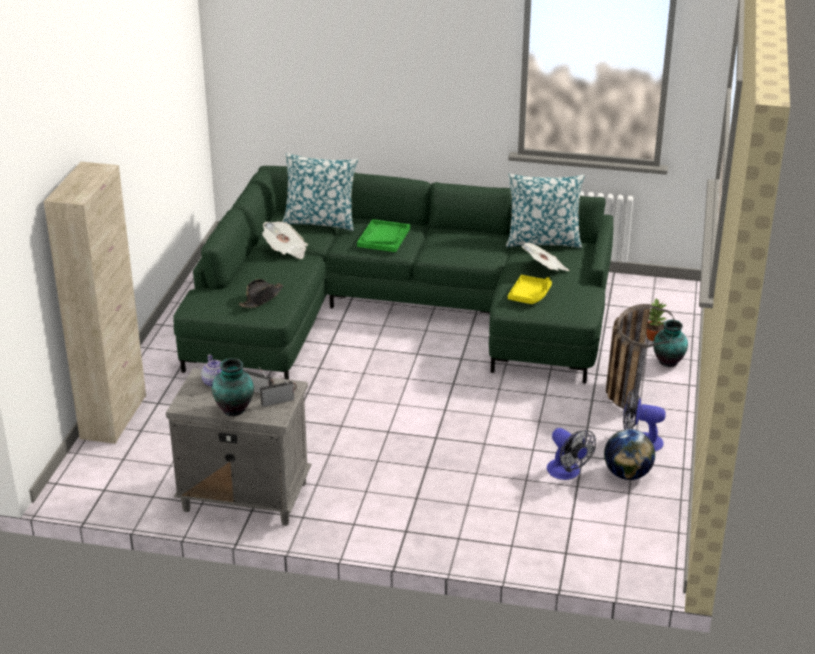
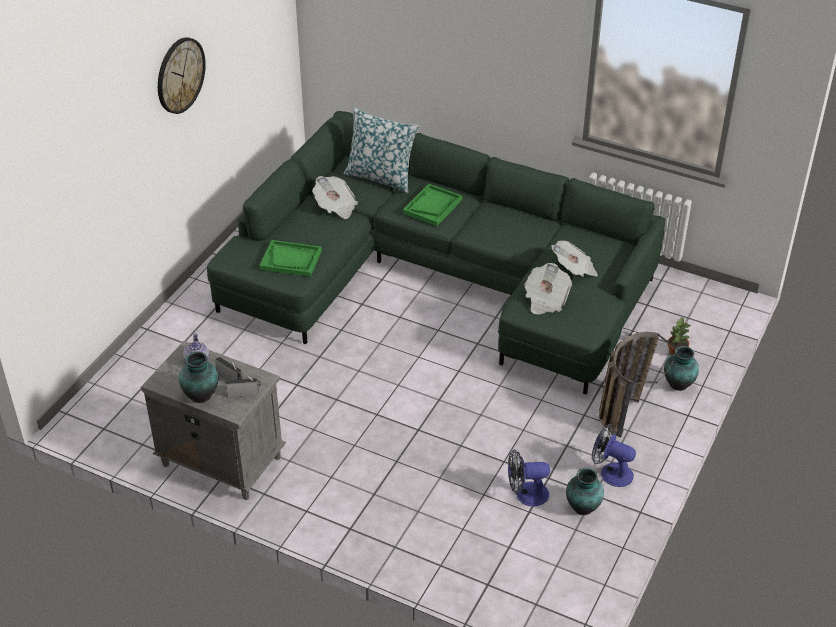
camera: 15 degrees right, 10 degrees up
(114, 417) = (140, 351): beige cabinet -> none
(126, 118) = (180, 75): none -> wall clock
(261, 298) = (291, 260): black hat -> green tray
(529, 295) = (545, 300): yellow tray -> newspaper
(543, 241) = (587, 235): pillow -> none
(567, 473) = (526, 494): fan -> fan turned 105 degrees clockwise
(627, 474) = (583, 508): globe -> vase

